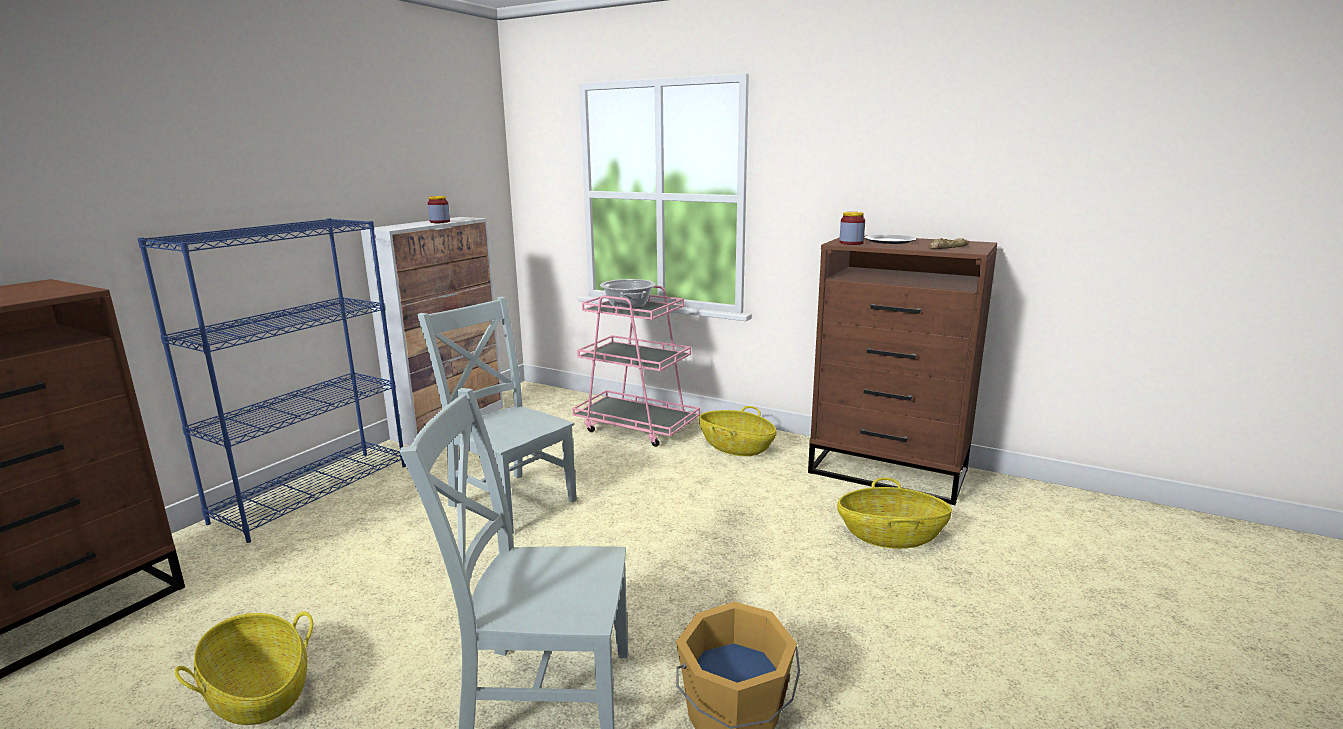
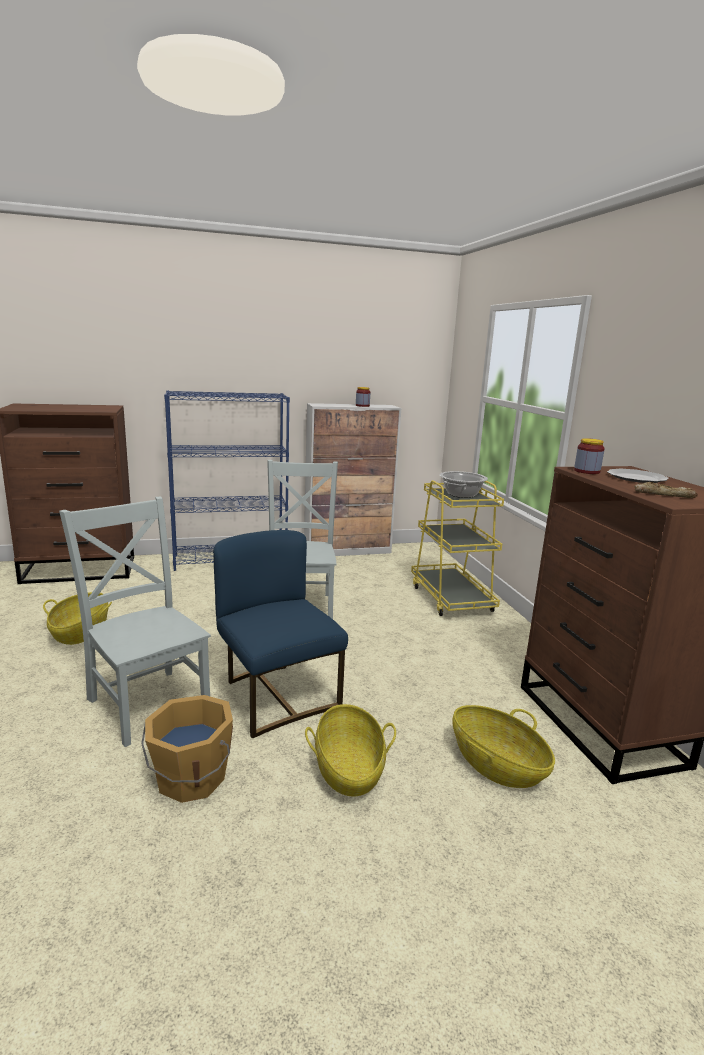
camera: 45 degrees right, 0 degrees up
(637, 427) = (451, 598): pink cart -> yellow cart
(659, 595) = (277, 696): none -> blue chair
(736, 447) = (498, 643): basket -> basket (349, 769)

